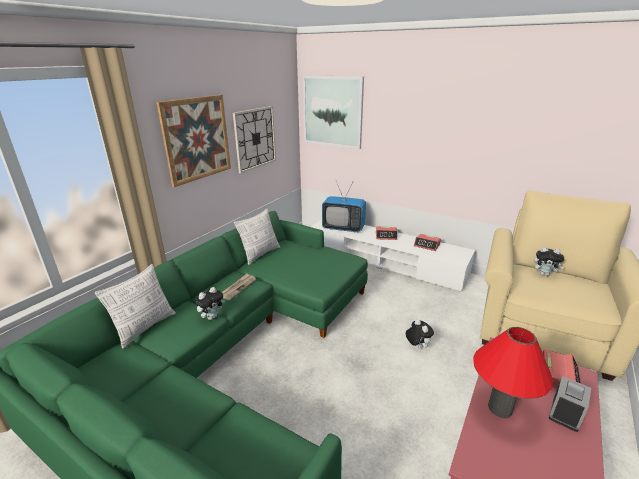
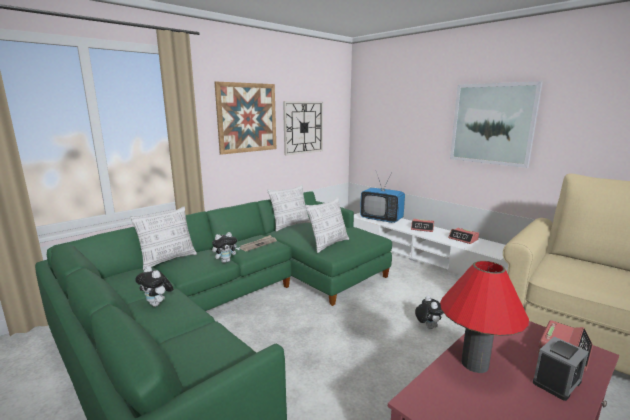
camera: 15 degrees right, 10 degrees down
(310, 275) = (328, 244): none -> pillow
(332, 111) = (379, 109): picture -> picture (492, 124)
(544, 274) = (584, 264): plush toy -> plush toy (157, 304)

